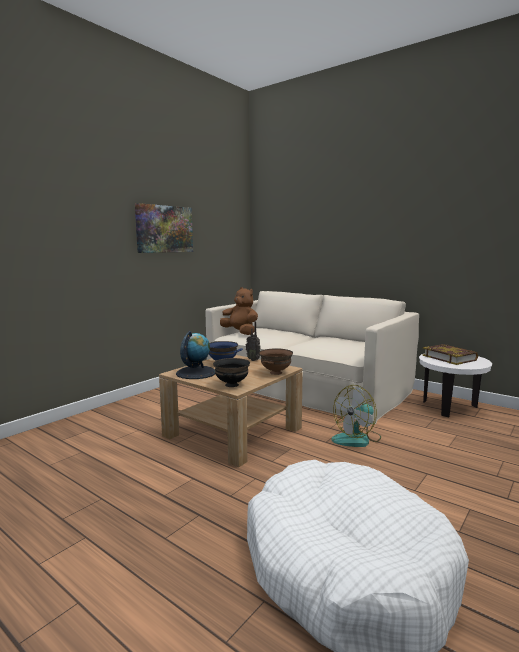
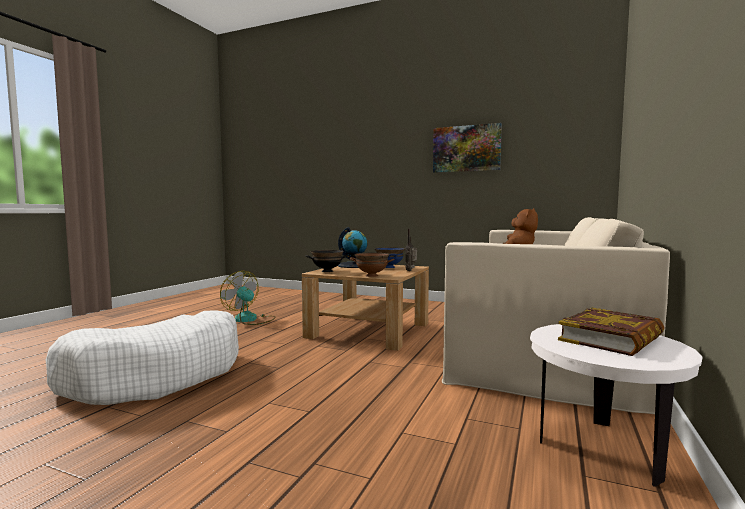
camera: 75 degrees right, 5 degrees down
(357, 439) = (387, 375): fan -> fan (250, 319)

